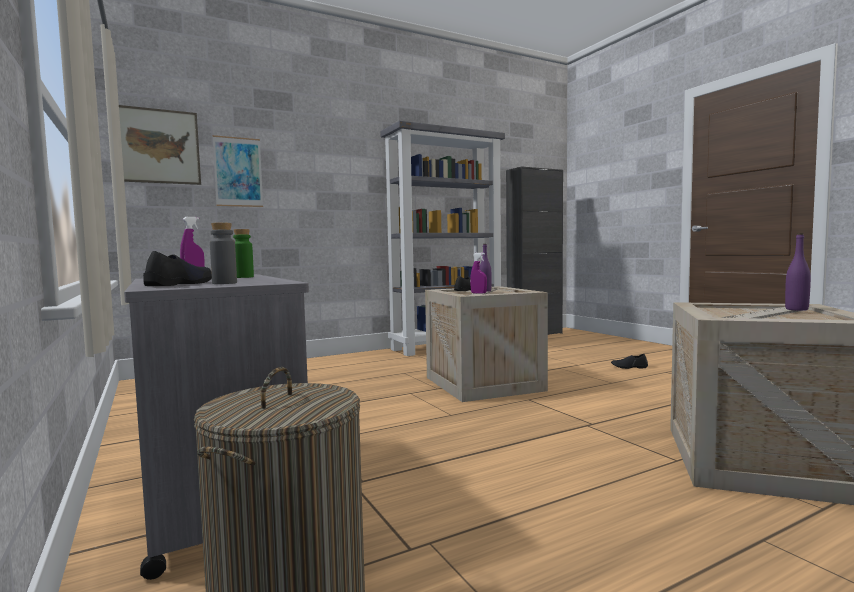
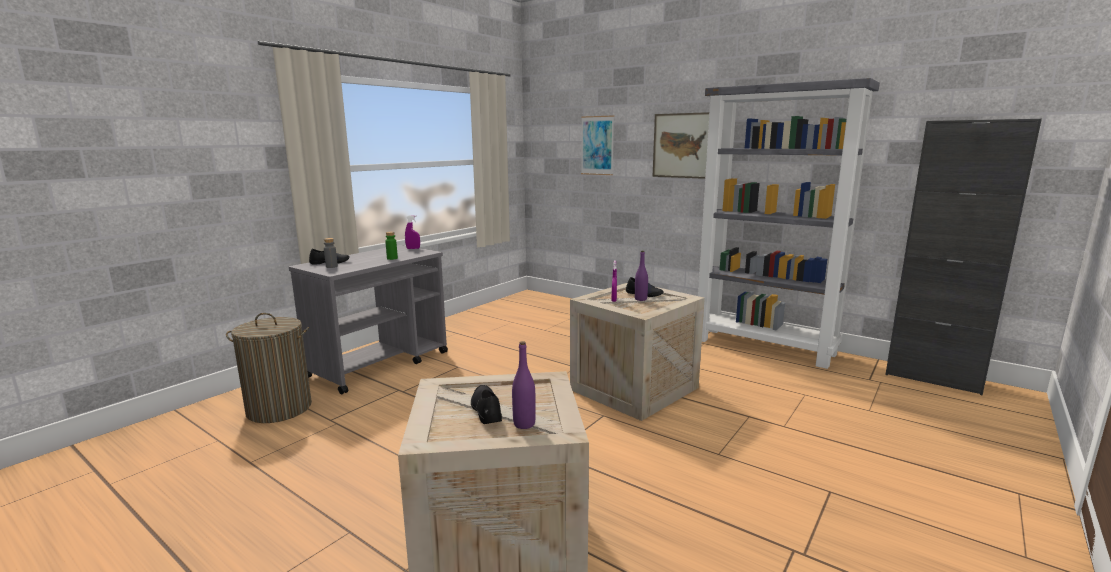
camera: 65 degrees right, 10 degrees up
(159, 146) = (551, 129): picture -> picture (682, 145)
(629, 367) = (820, 461): black shoe -> black shoe (486, 409)

